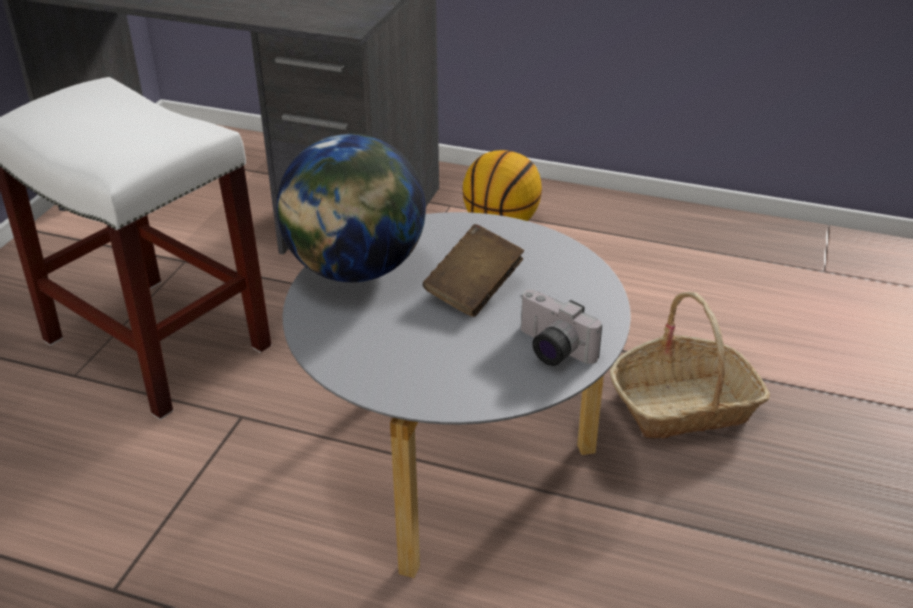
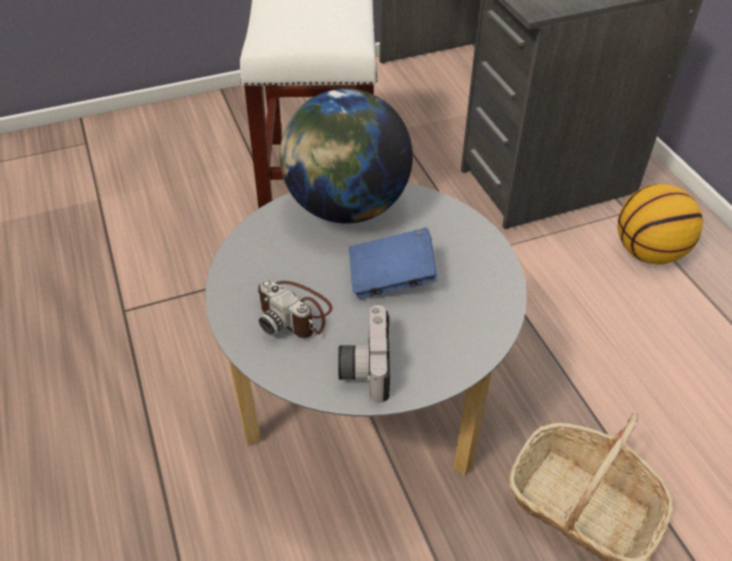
camera: 50 degrees right, 10 degrees up
(445, 358) = (295, 312): none -> camera
(474, 289) = (391, 279): brown book -> blue book

